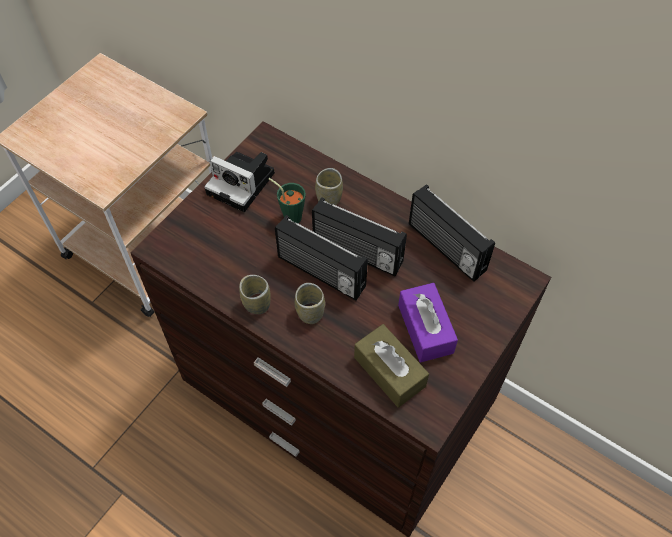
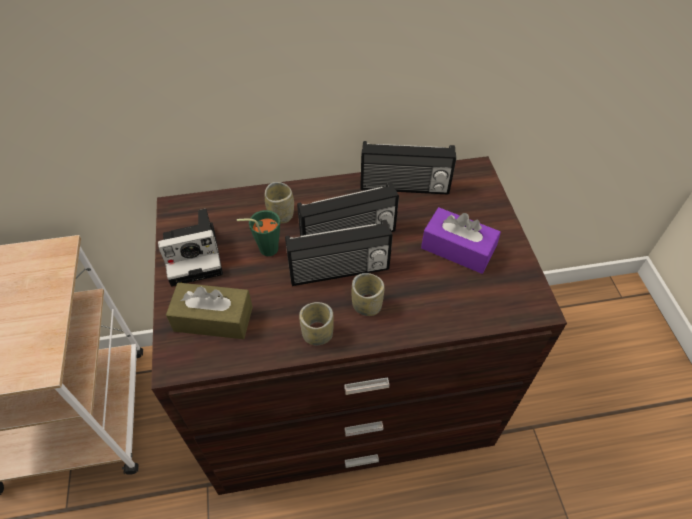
camera: 45 degrees left, 5 degrees down
(389, 371) = (471, 297): brown tissue box -> brown tissue box (213, 319)

